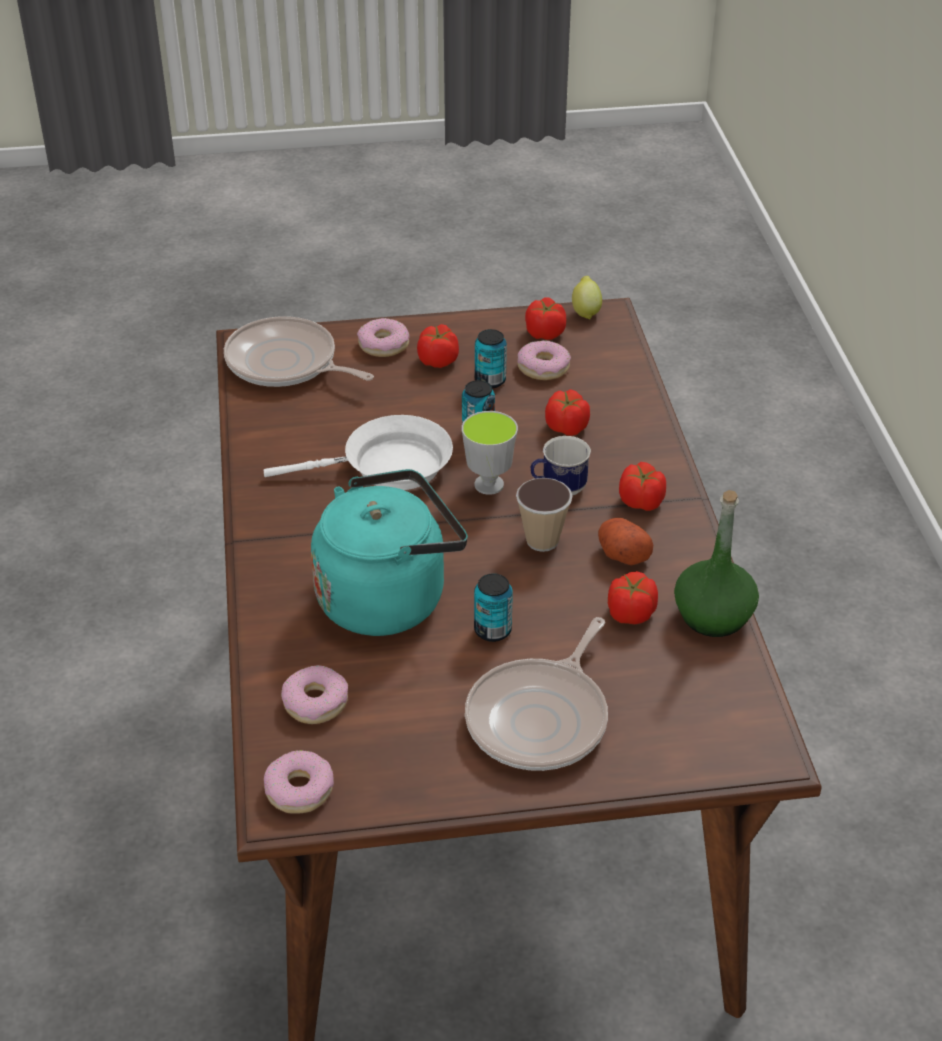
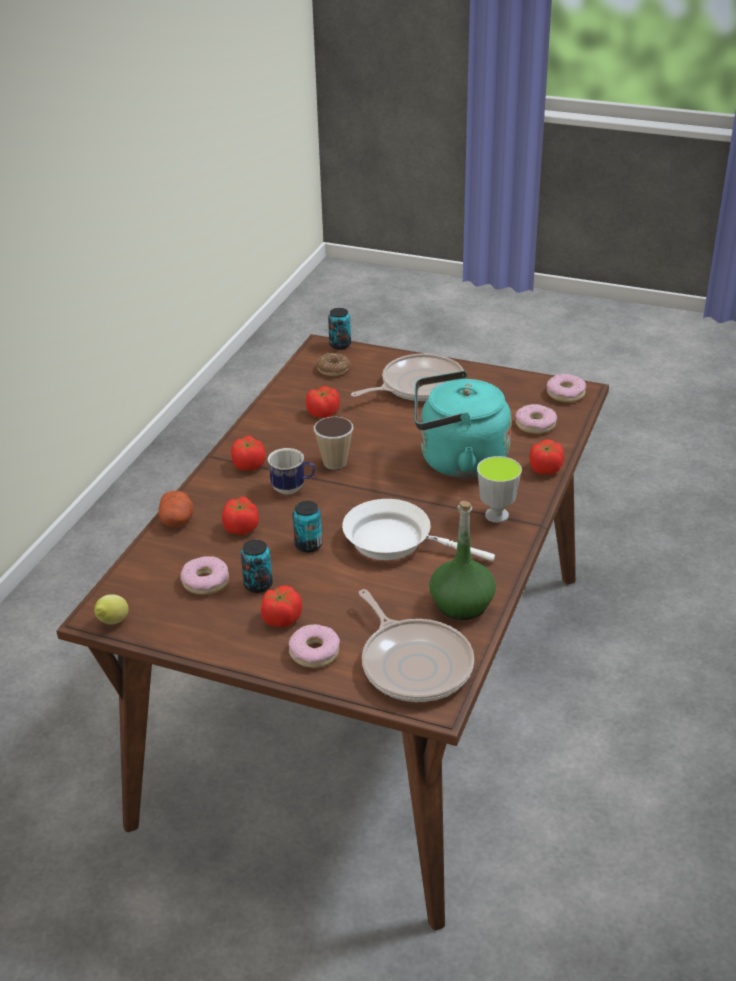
camera: 150 degrees left, 5 degrees down
(489, 485) = (335, 506): cup -> cup (497, 515)
(492, 630) = (409, 428): can -> can (340, 345)
(545, 333) = (169, 614): tomato -> tomato (545, 469)
(622, 554) = (294, 441): potato -> potato (177, 520)
(698, 704) = (333, 369): none -> donut
(713, 616) = (280, 399): green bottle -> green bottle (462, 604)

